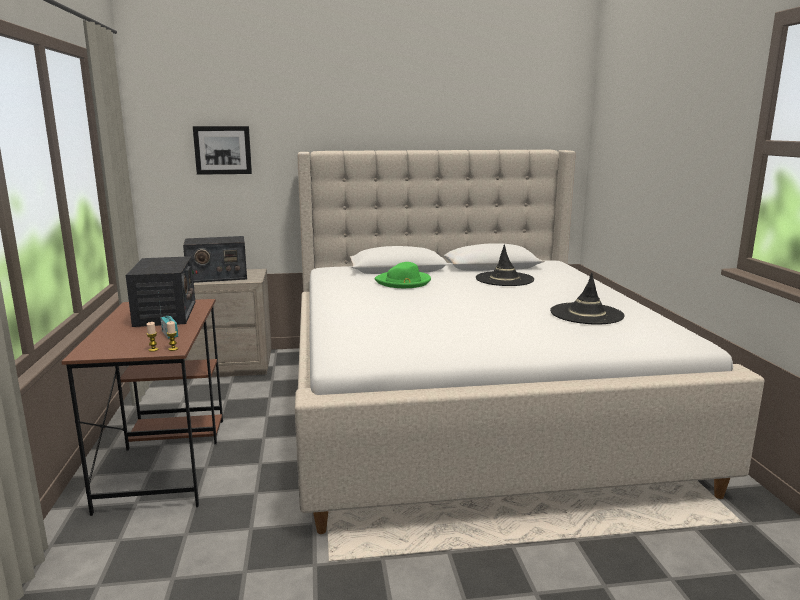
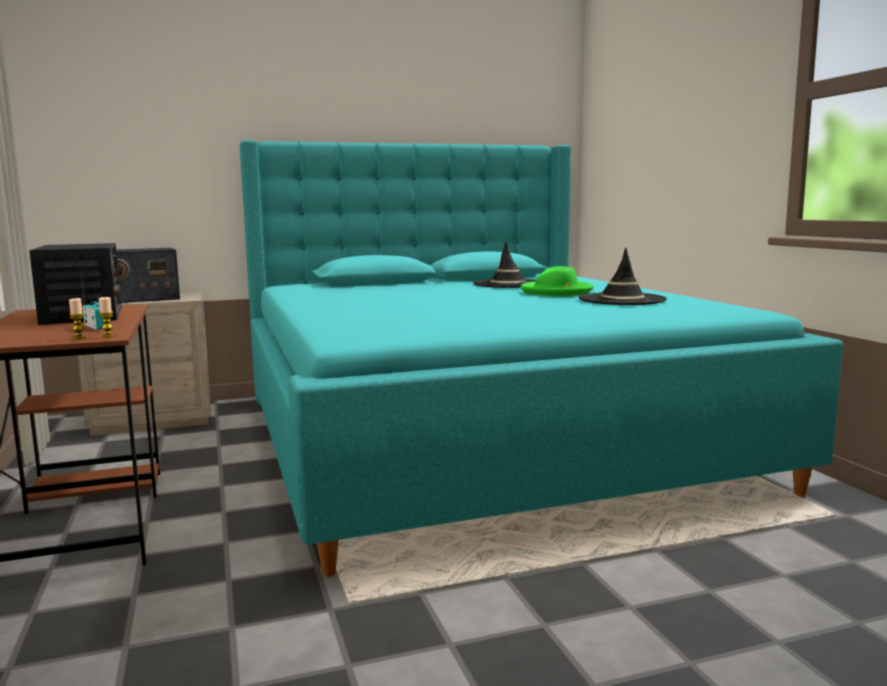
camera: 10 degrees left, 5 degrees down
(223, 150) = (141, 140): picture -> none
(403, 282) = (387, 289): green hat -> green hat (557, 292)
(469, 406) = (480, 437): beige bed -> turquoise bed

